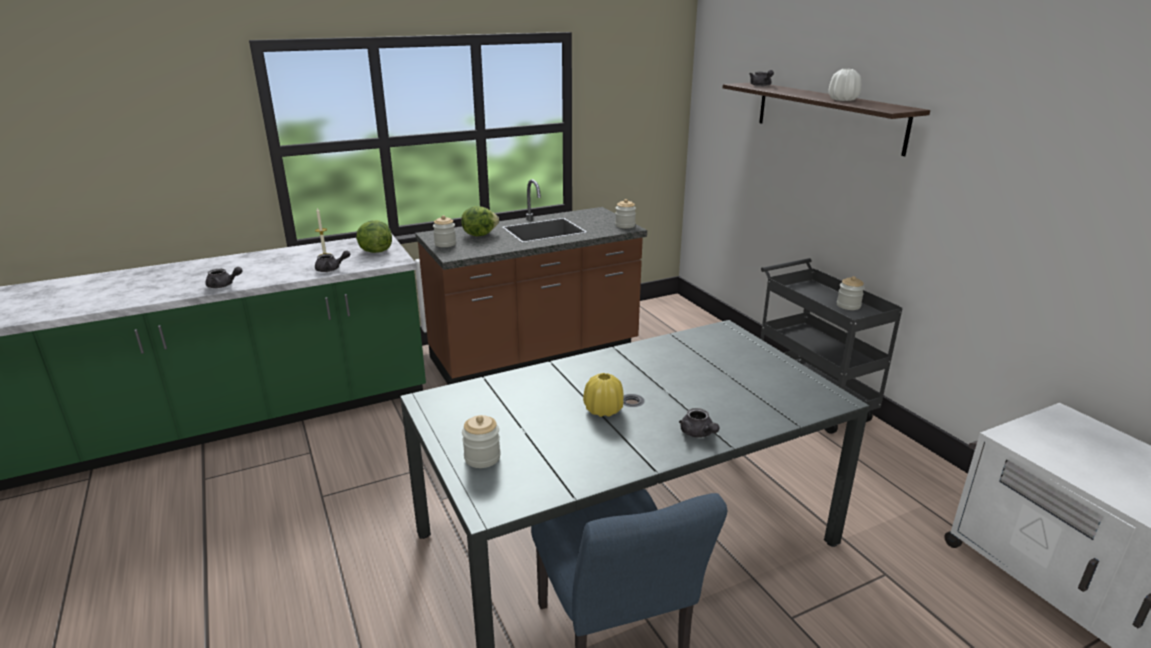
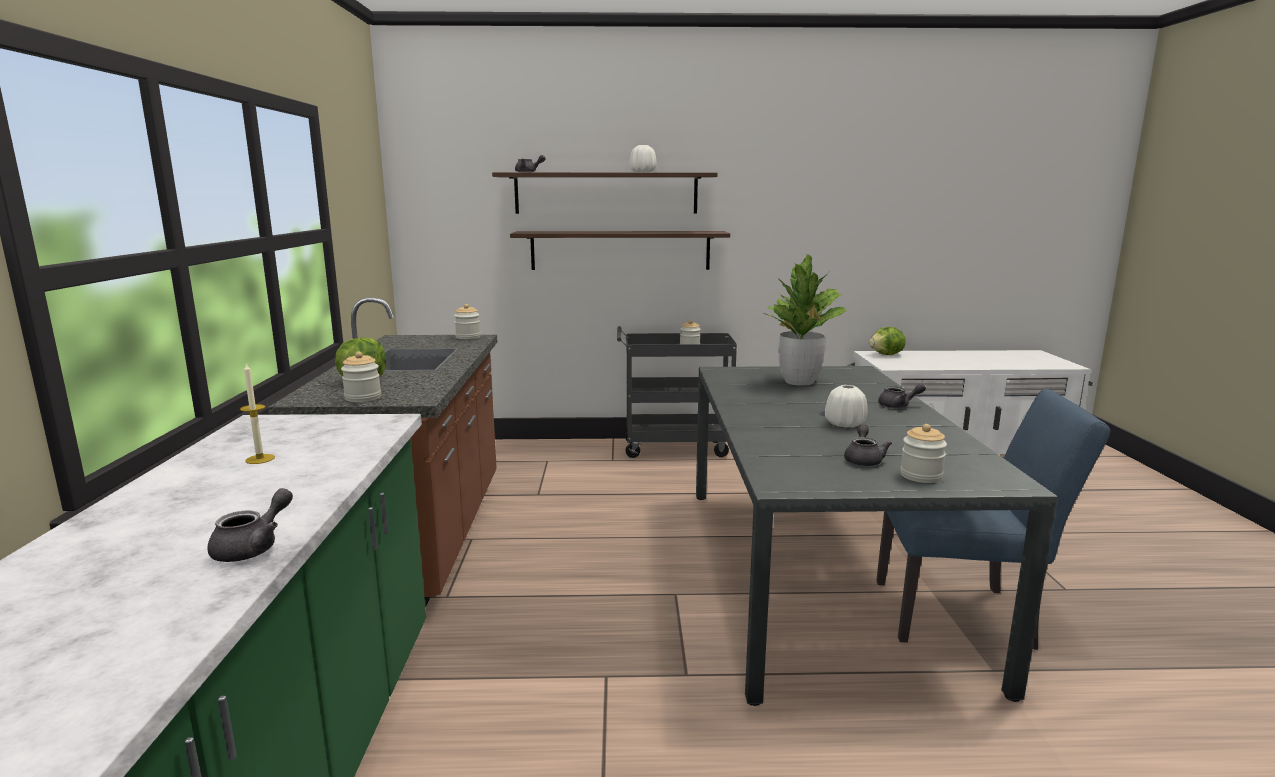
camera: 65 degrees left, 10 degrees down
(331, 269) = (346, 458): grey teapot -> grey teapot (863, 459)
(375, 251) = (318, 428): lettuce -> lettuce (887, 355)
(603, 410) = (844, 424): yellow vase -> white vase
(731, 372) = (799, 382): none -> potted plant
(829, 180) = (620, 250): none -> shelf

